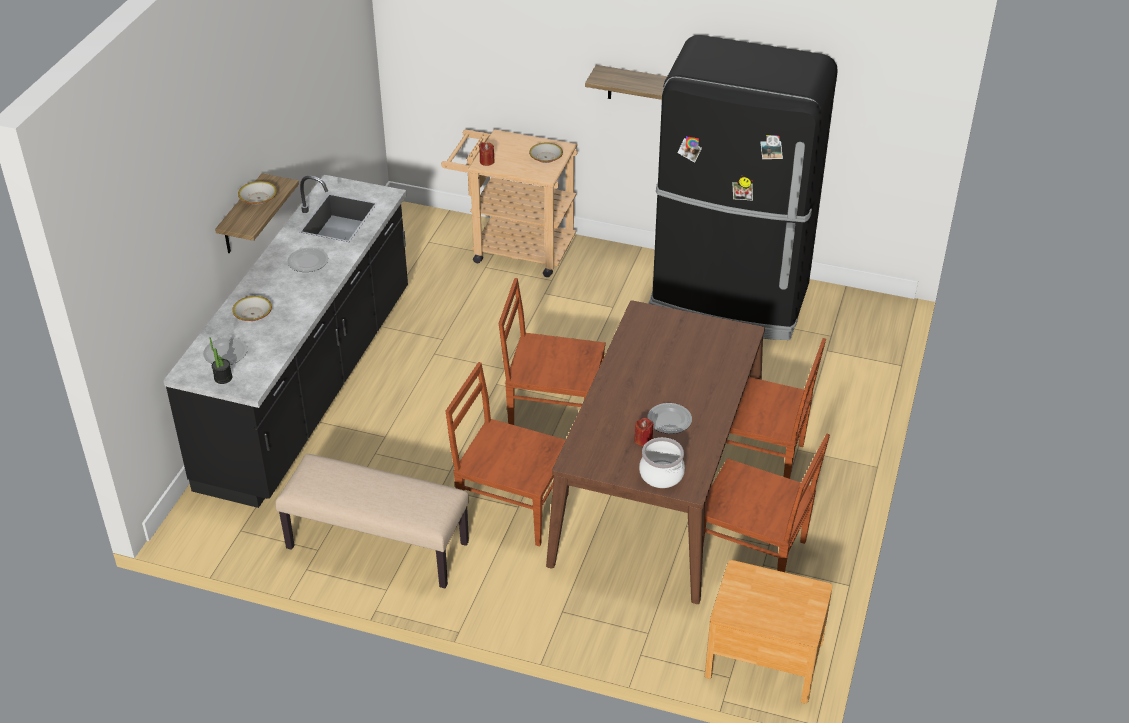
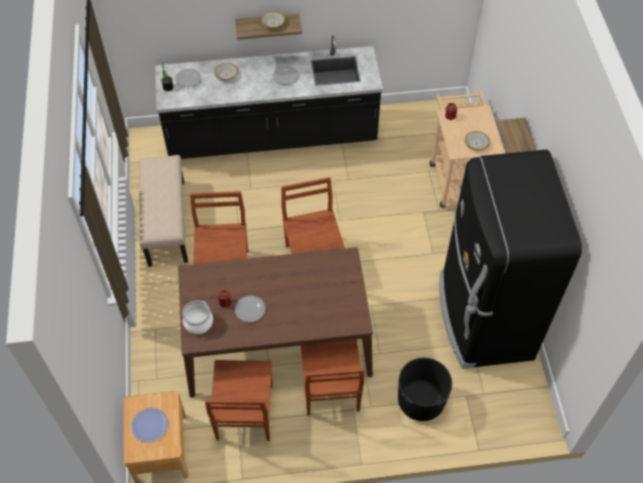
camera: 65 degrees right, 15 degrees up
(770, 603) = (150, 425): none -> plate
(815, 388) = (421, 401): none -> black planter

